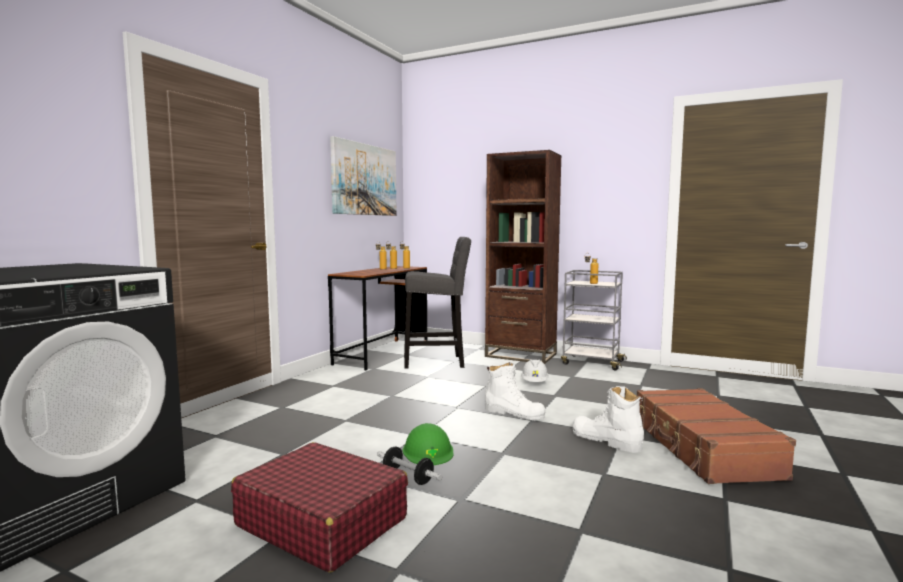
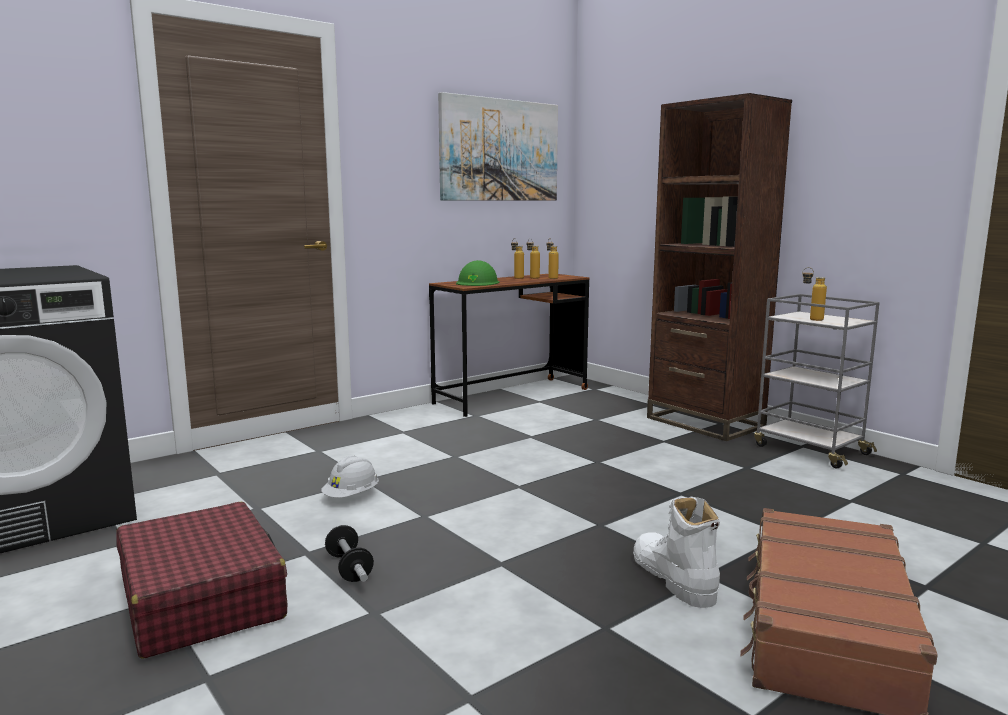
camera: 25 degrees right, 5 degrees up
(428, 451) = (412, 539): green hard hat -> green hard hat (477, 282)
(437, 362) = (569, 417): grey stool -> none
(514, 413) = (586, 509): white boot -> none
(534, 383) = (673, 469): white hard hat -> white hard hat (351, 496)

